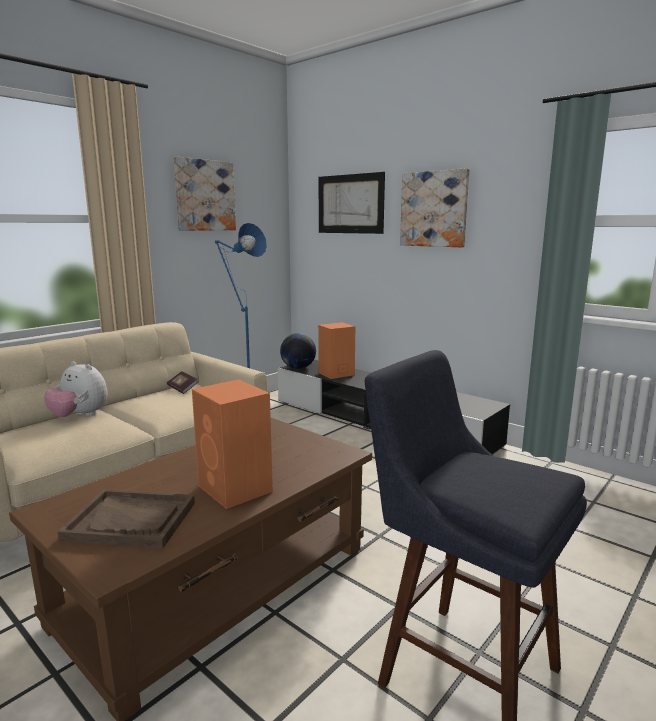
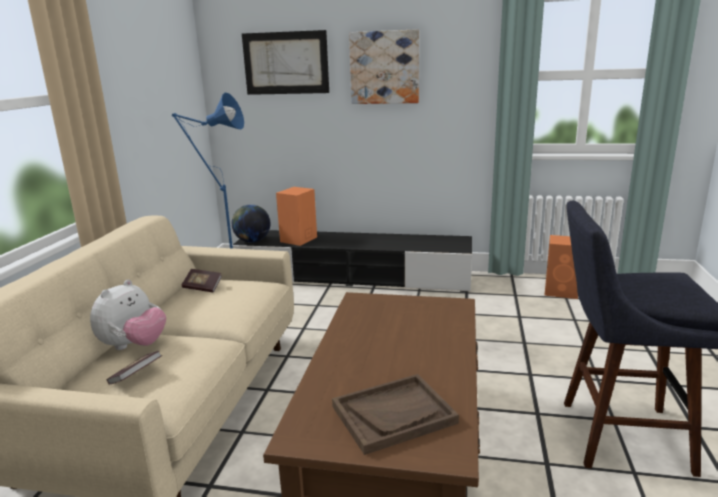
camera: 30 degrees left, 5 degrees up
(44, 435) = (136, 376): none -> book
(80, 416) = (134, 346): plush toy -> plush toy turned 60 degrees counterclockwise
(204, 195) = (136, 60): picture -> none
(236, 489) = (428, 359): orange speaker -> orange speaker (562, 291)

